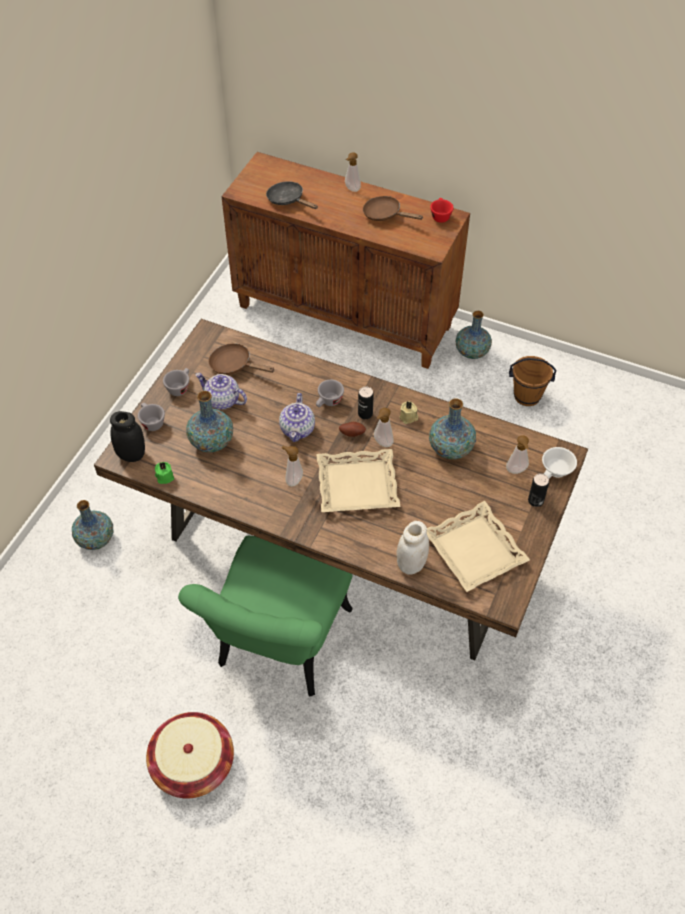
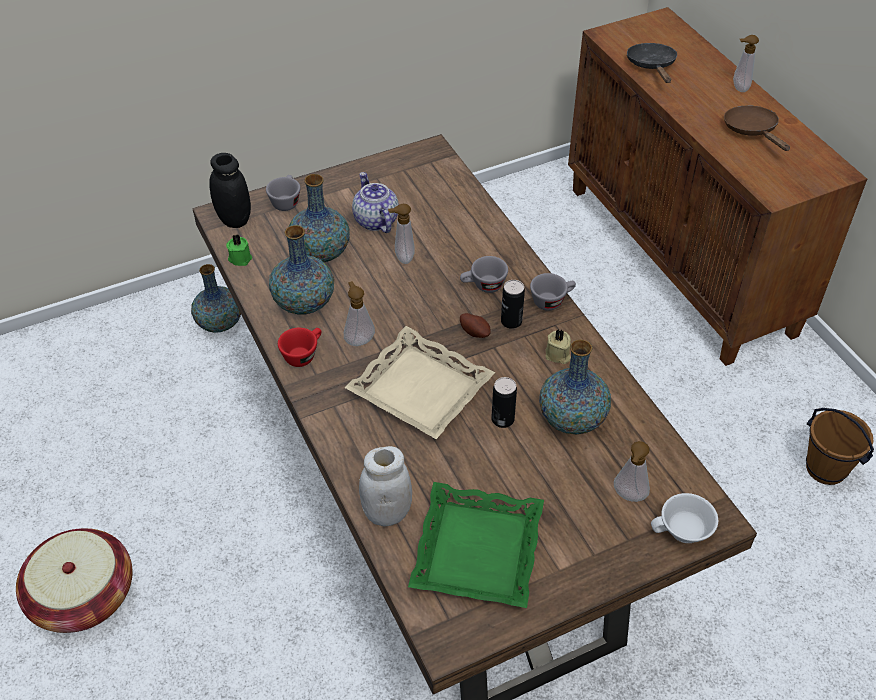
camera: 40 degrees right, 5 degrees down
(179, 387) = (348, 185): grey cup -> grey cup (552, 300)
(234, 365) = (425, 195): brown frying pan -> none
(278, 650) = (273, 547): green chair -> none
(298, 429) = (420, 293): teapot -> none
(382, 443) = (496, 363): soap dispenser -> soap dispenser (402, 258)
(440, 216) = (822, 163): red cup -> red cup (303, 354)
(471, 352) = (799, 379): vase -> vase (303, 303)
(474, 550) = (476, 550): beige tray -> green tray
(535, 500) = (617, 547): can -> can (502, 419)

